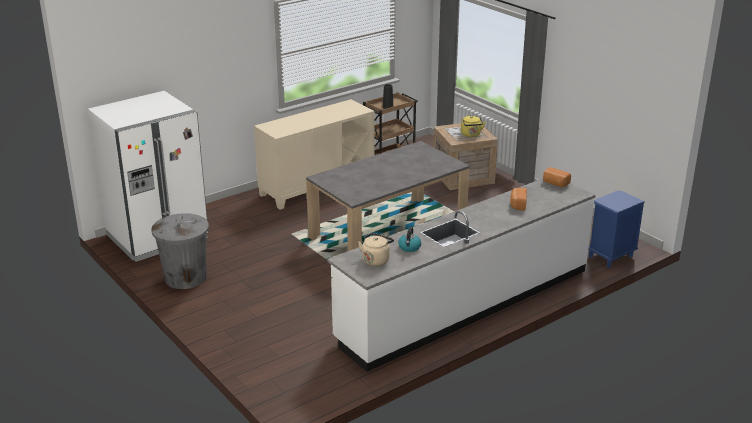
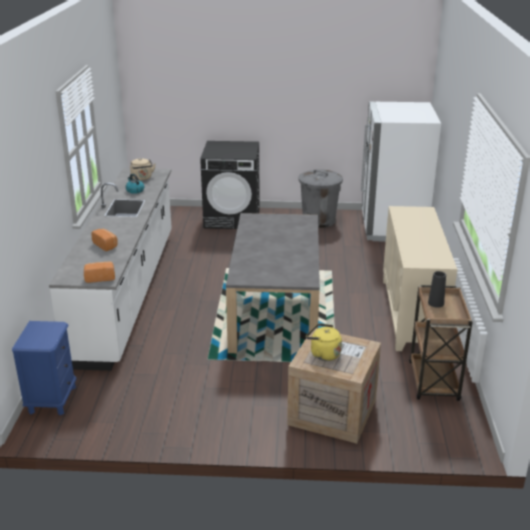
camera: 130 degrees right, 0 degrees up
(240, 329) = (232, 218): none -> black washing machine

